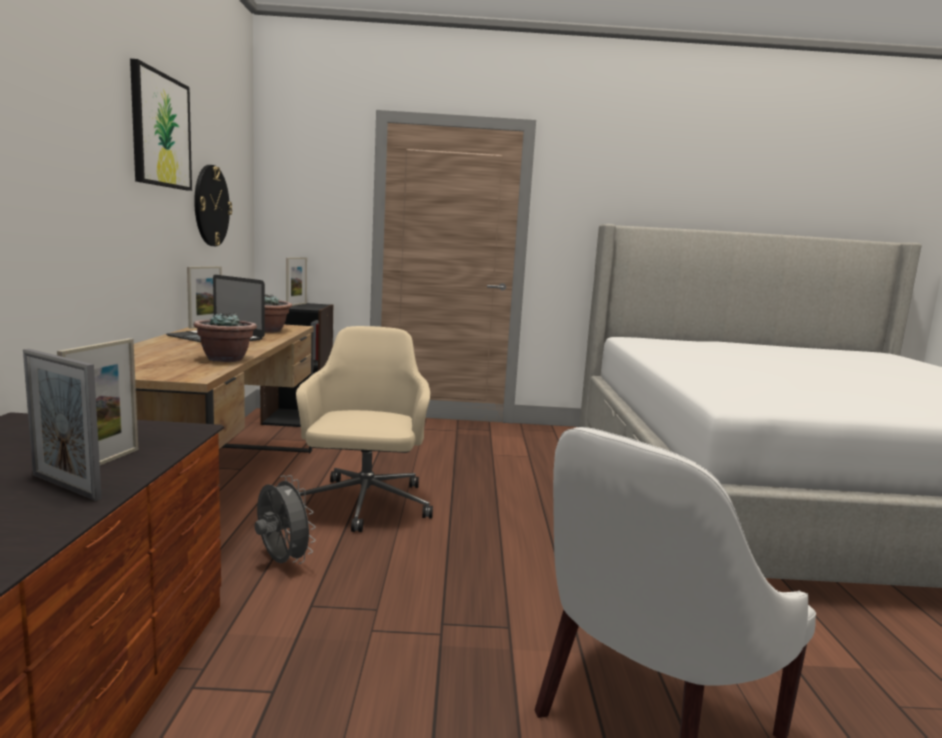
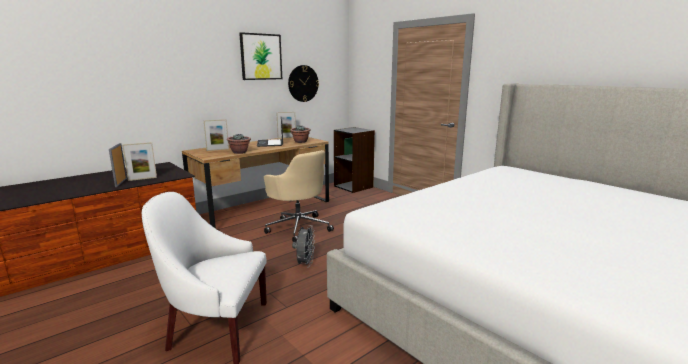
camera: 50 degrees right, 5 degrees up
(281, 562) = (237, 235): grey fan -> grey fan (305, 264)
(296, 304) = (354, 129): picture frame -> picture frame (217, 150)
(364, 506) = (298, 227): beige office chair -> beige office chair turned 90 degrees clockwise

